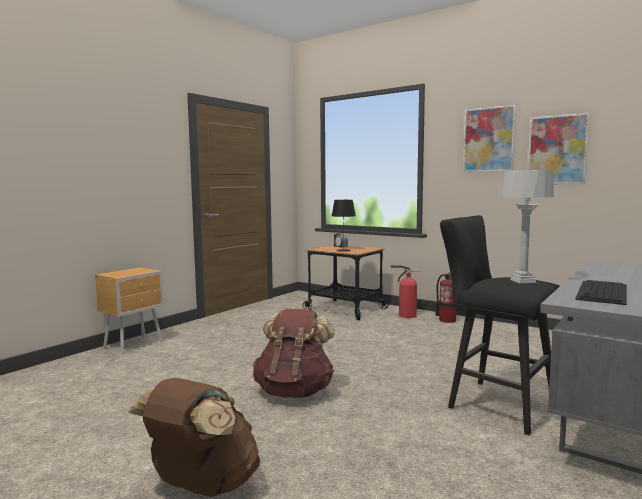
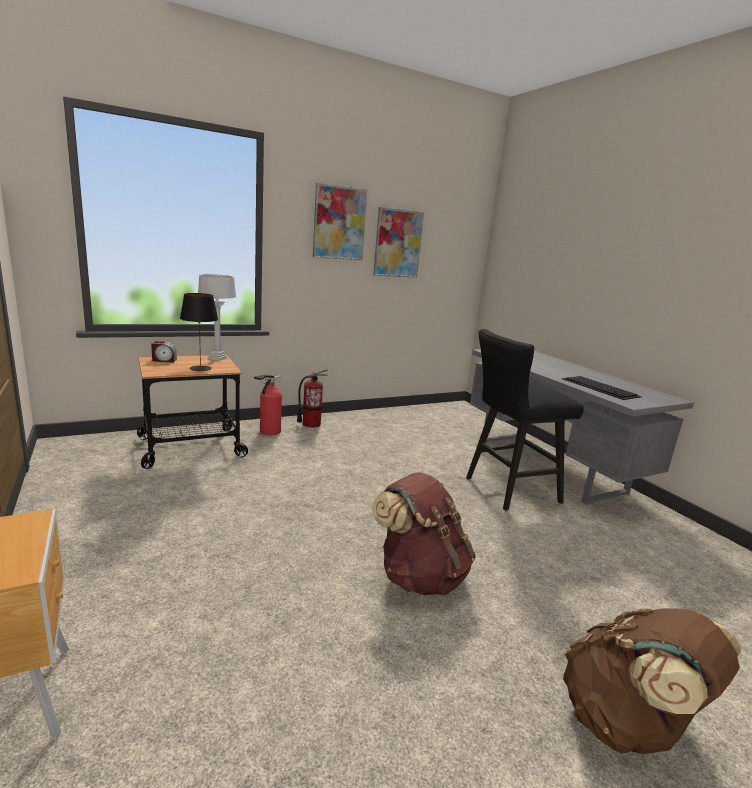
camera: 65 degrees left, 10 degrees up
(523, 281) = (542, 387): grey table lamp -> grey table lamp (217, 358)

